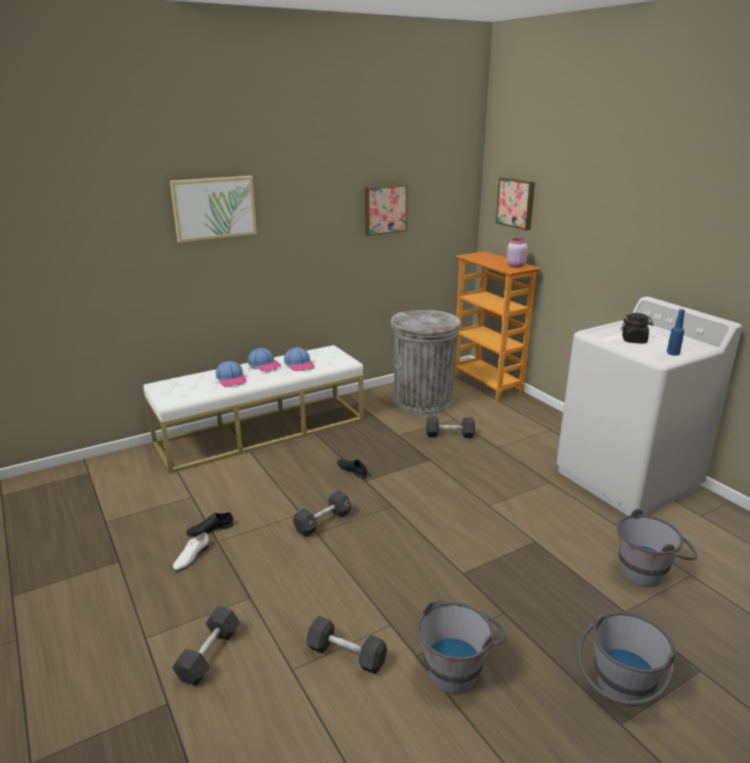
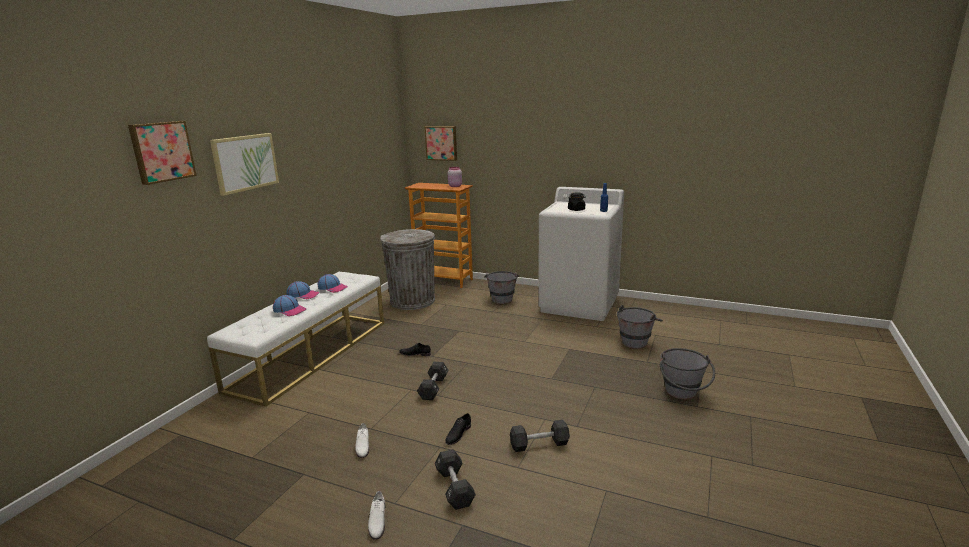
camera: 35 degrees left, 5 degrees down
(113, 648) = (377, 521): none -> white shoe
(210, 529) = (354, 424): black shoe -> black shoe (458, 434)
(384, 209) = (355, 156): picture -> picture (161, 151)
(449, 435) = (454, 314): black dumbbell -> none
(457, 666) = (602, 420): grey bucket -> grey bucket (502, 298)

